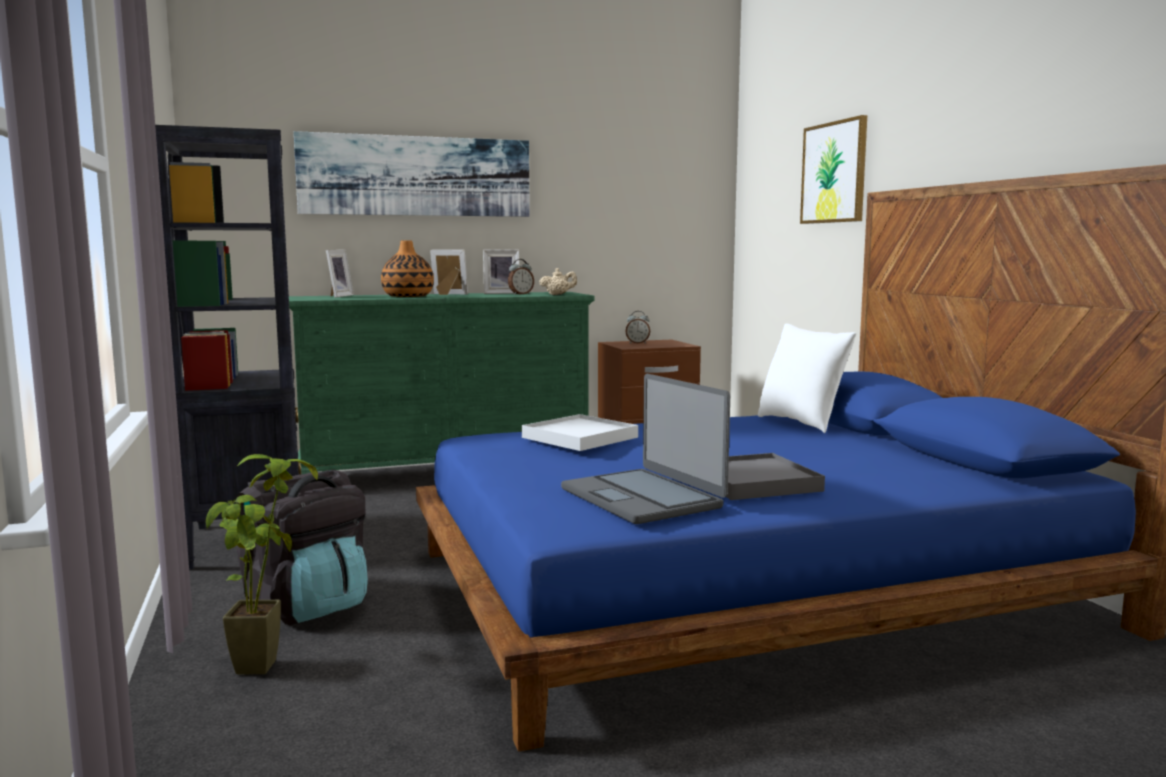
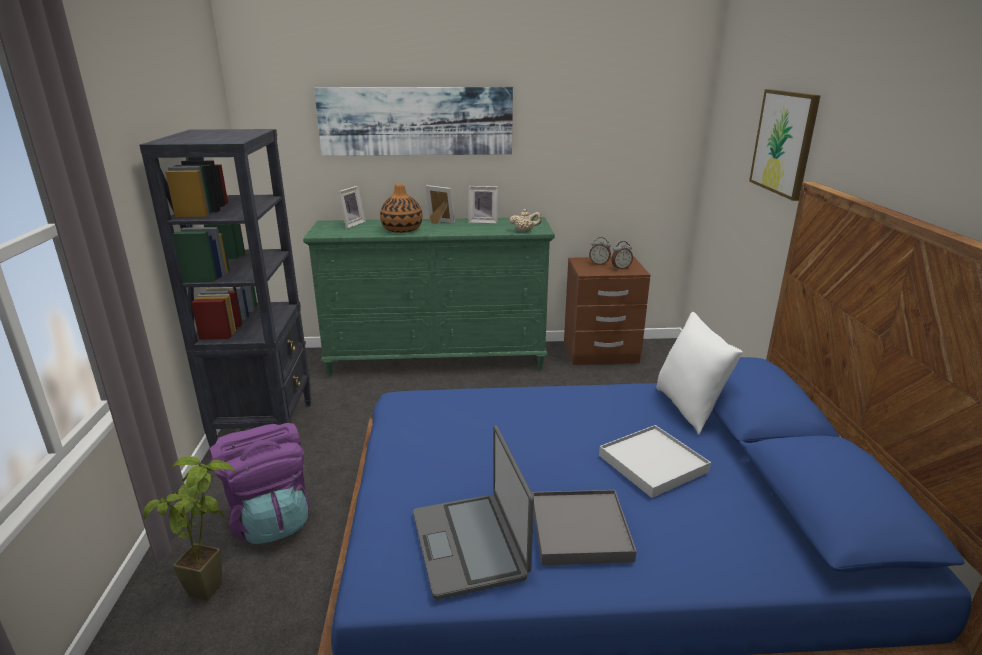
camera: 15 degrees right, 15 degrees up
(307, 605) = (270, 518): black backpack -> purple backpack
(520, 294) = (496, 227): alarm clock -> alarm clock (620, 268)
(580, 437) = (477, 419): white tray -> white tray (653, 463)

